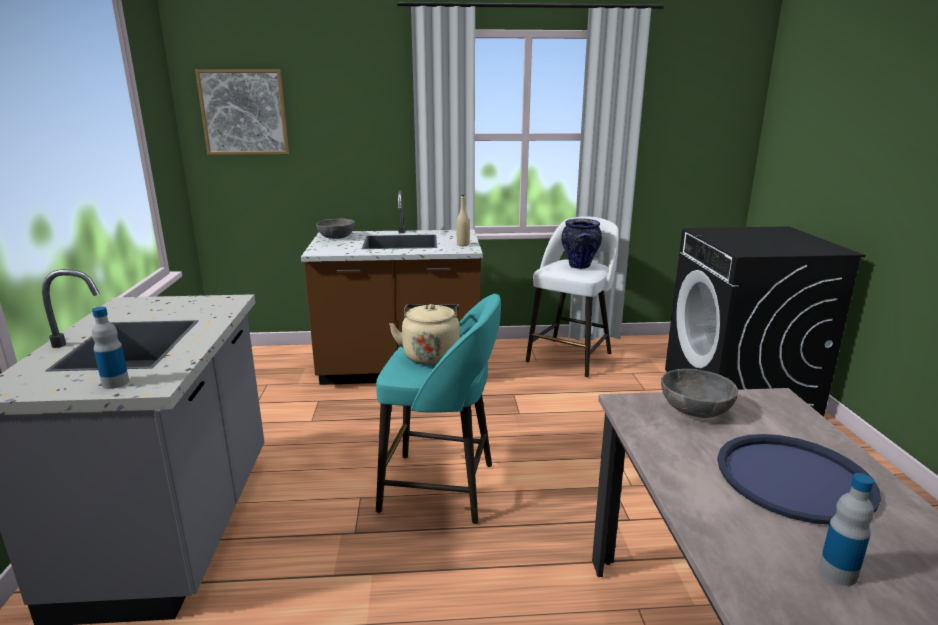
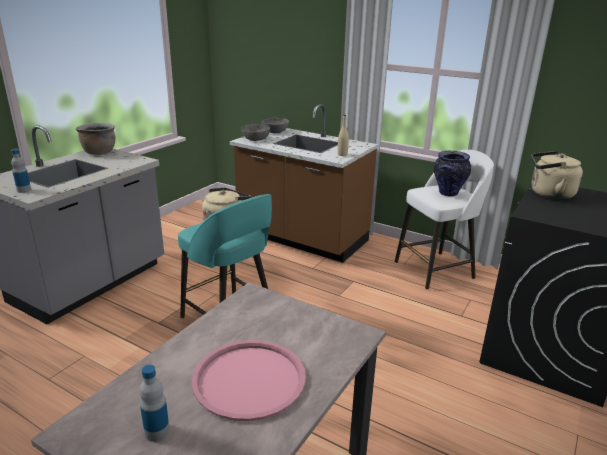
camera: 35 degrees right, 5 degrees up
(133, 305) = (99, 152): none -> brown cooking pot
(244, 112) = (244, 34): picture -> none
(695, 409) = (284, 315): grey bowl -> grey bowl (255, 139)
(719, 236) = (548, 194): none -> beige kettle
(793, 478) = (249, 379): blue tray -> pink tray

